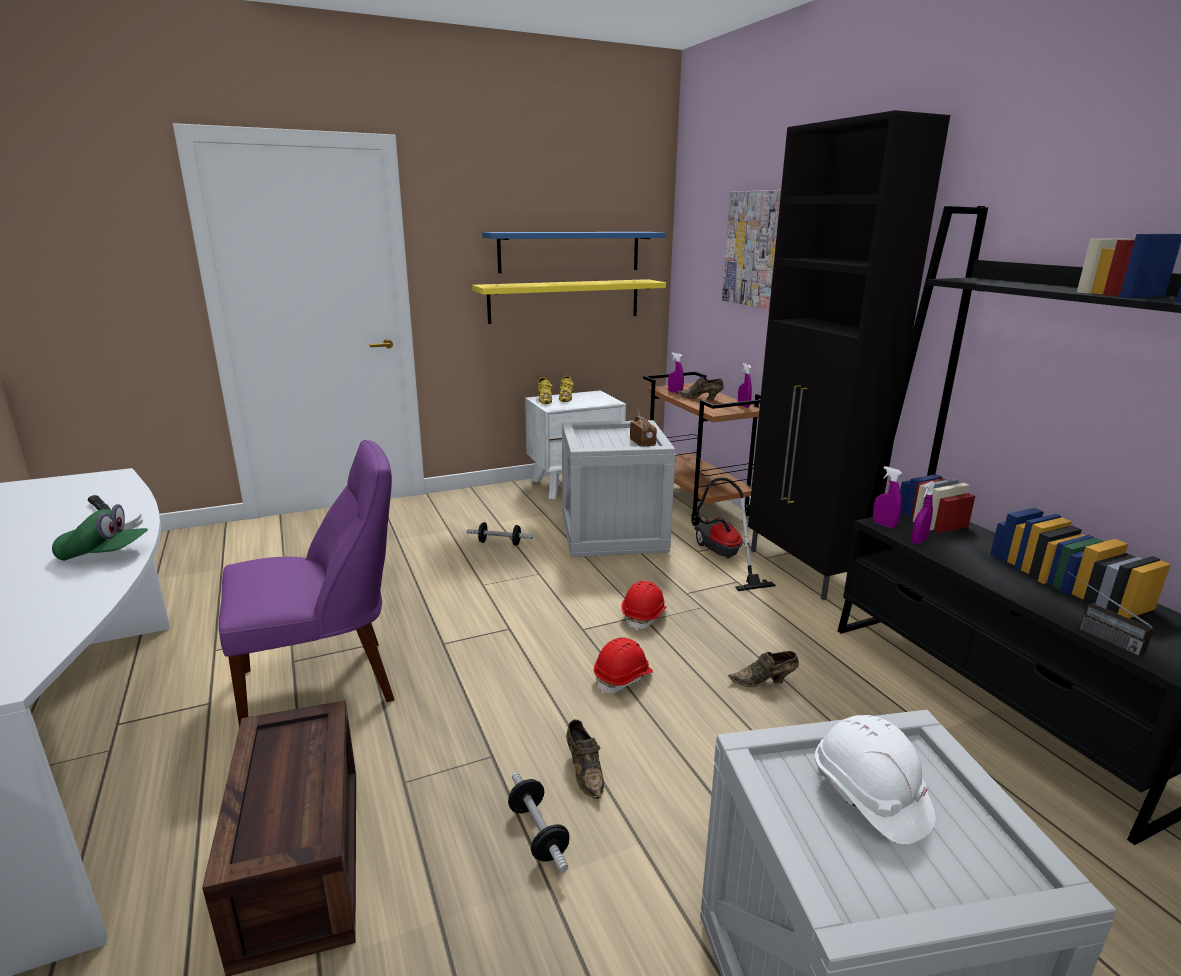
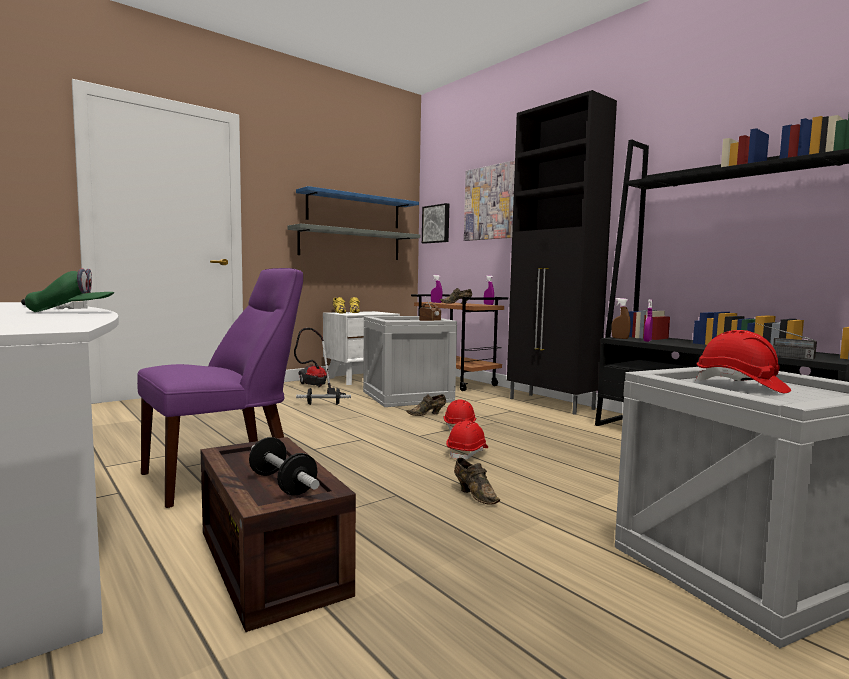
camera: 15 degrees left, 15 degrees down
(538, 833) = (463, 525): dumbbell -> dumbbell (282, 484)
(565, 300) = (351, 244): yellow shelf -> grey shelf
(692, 265) = (436, 224): none -> picture
(722, 558) = (493, 402): vacuum cleaner -> vacuum cleaner (315, 387)
(764, 681) = (566, 447): brown shoe -> brown shoe (428, 414)
(869, 796) = (740, 386): white hard hat -> red hard hat
(884, 525) = (620, 338): purple spray bottle -> brown spray bottle

